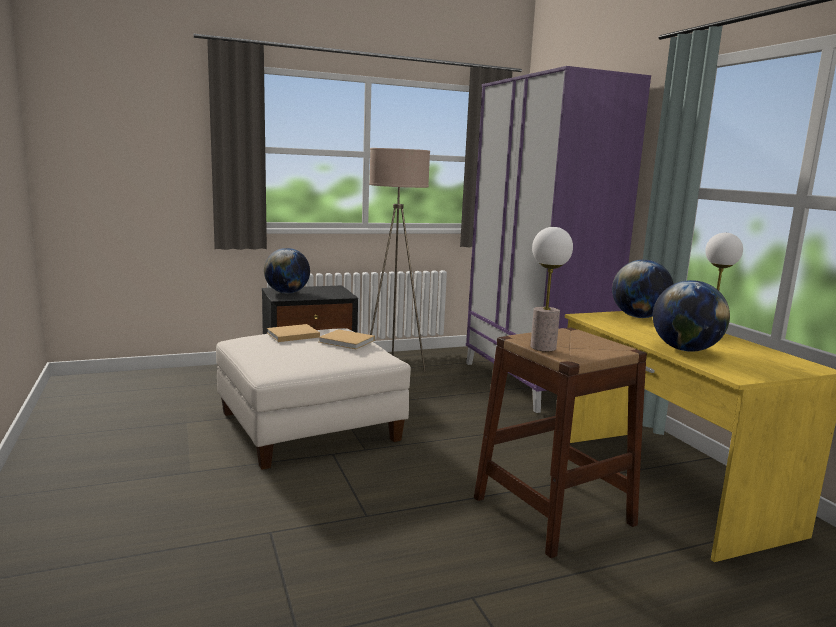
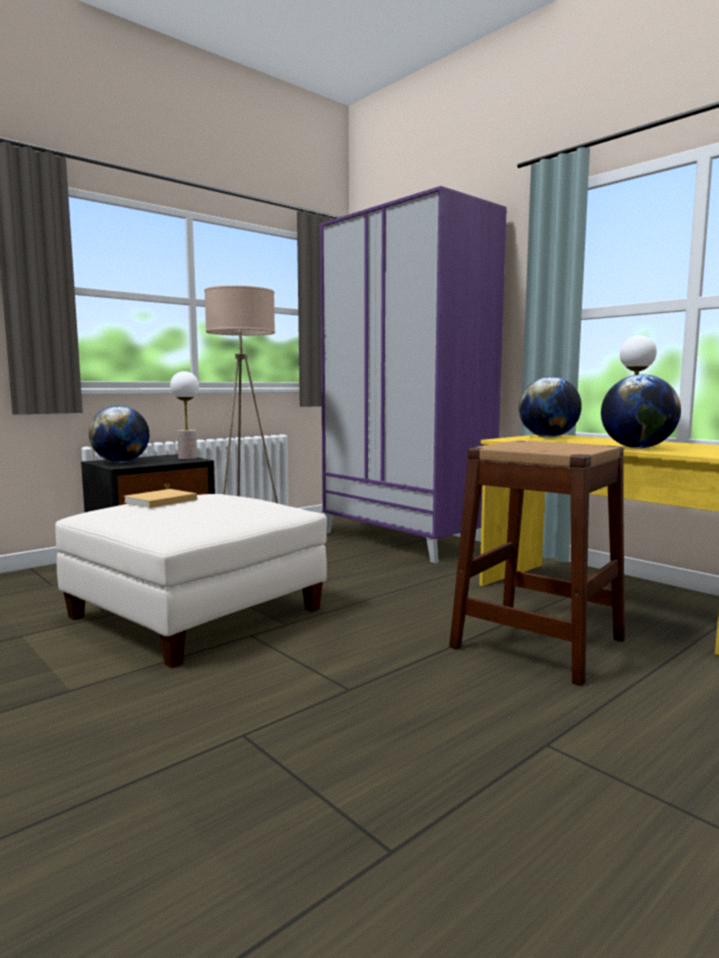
camera: 20 degrees left, 5 degrees down
(348, 341) = (237, 499): beige book -> none
(543, 347) = (531, 449): table lamp -> table lamp (188, 458)

